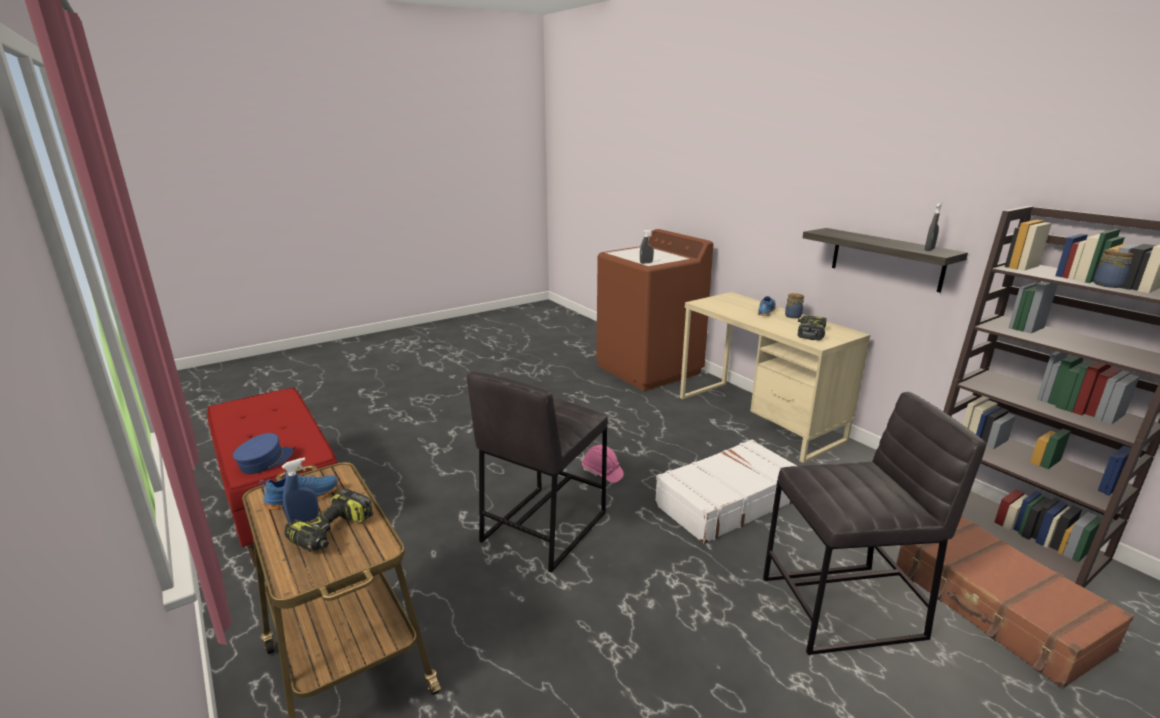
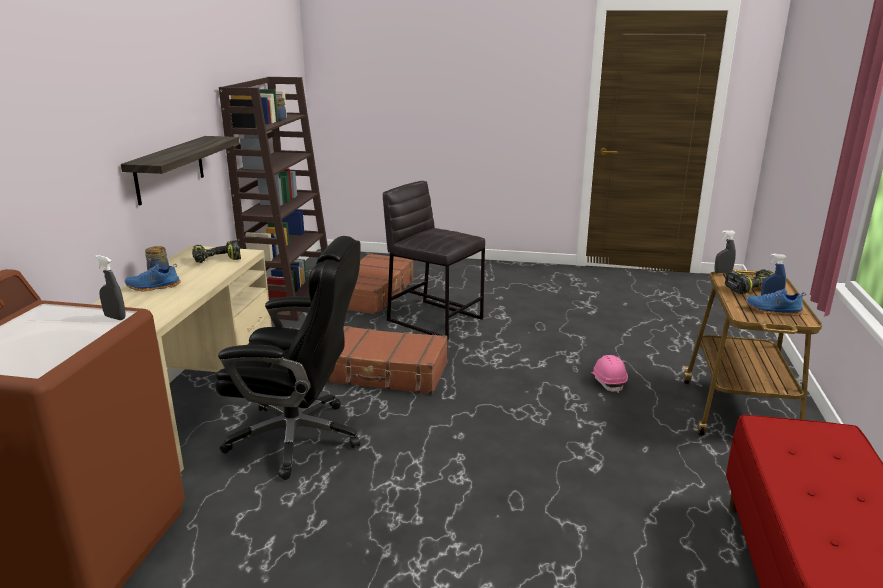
camera: 135 degrees left, 0 degrees up
(265, 461) = (823, 439): blue cap -> none
(542, 527) = (536, 424): grey stool -> none
(602, 473) = (425, 437): pink hard hat -> pink hard hat (608, 382)
(669, 434) = (298, 437): none -> black office chair
(727, 501) = (382, 373): white suitcase -> brown suitcase
(929, 249) = (210, 140): grey spray bottle -> grey spray bottle (723, 272)

